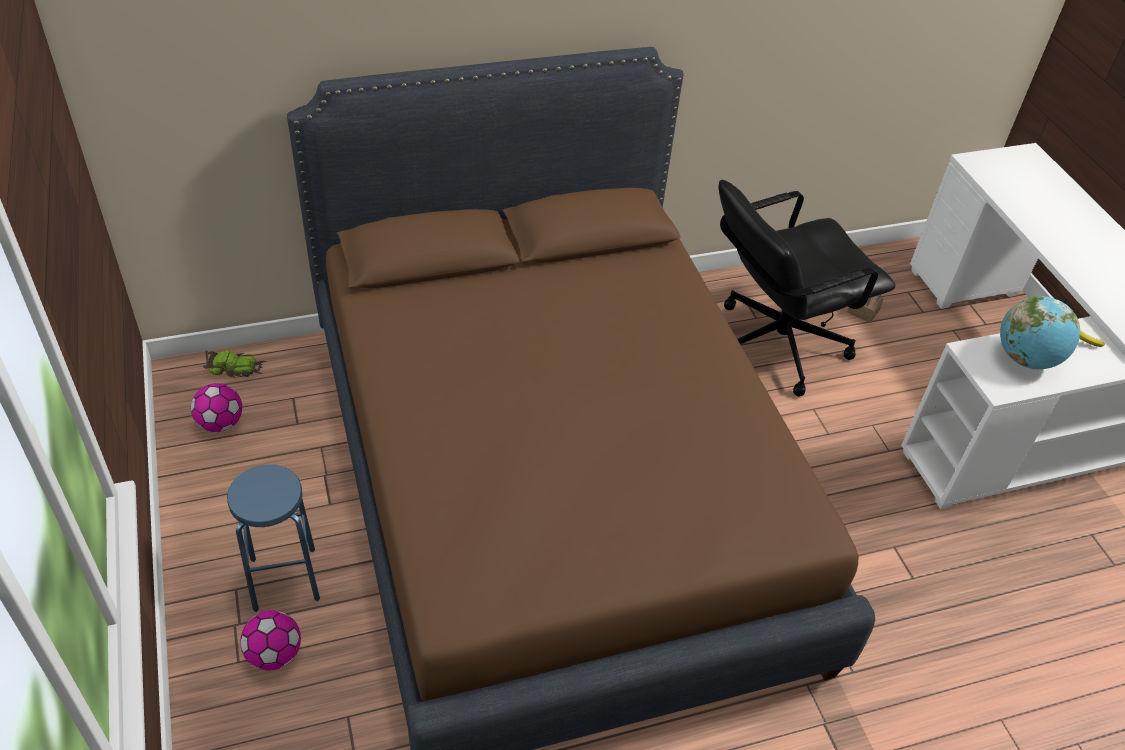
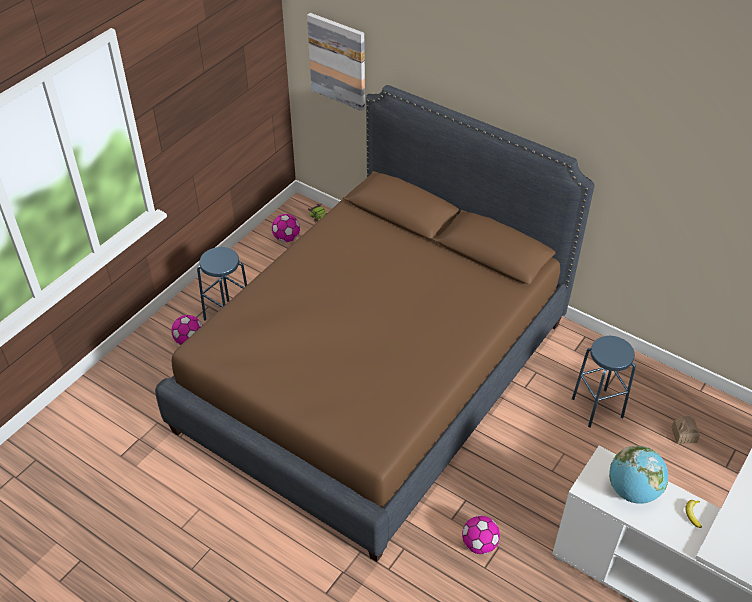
camera: 55 degrees right, 0 degrees up
(199, 89) = (338, 61): none -> picture
(776, 343) = (597, 407): black office chair -> blue stool
(878, 561) = (479, 544): none -> football

